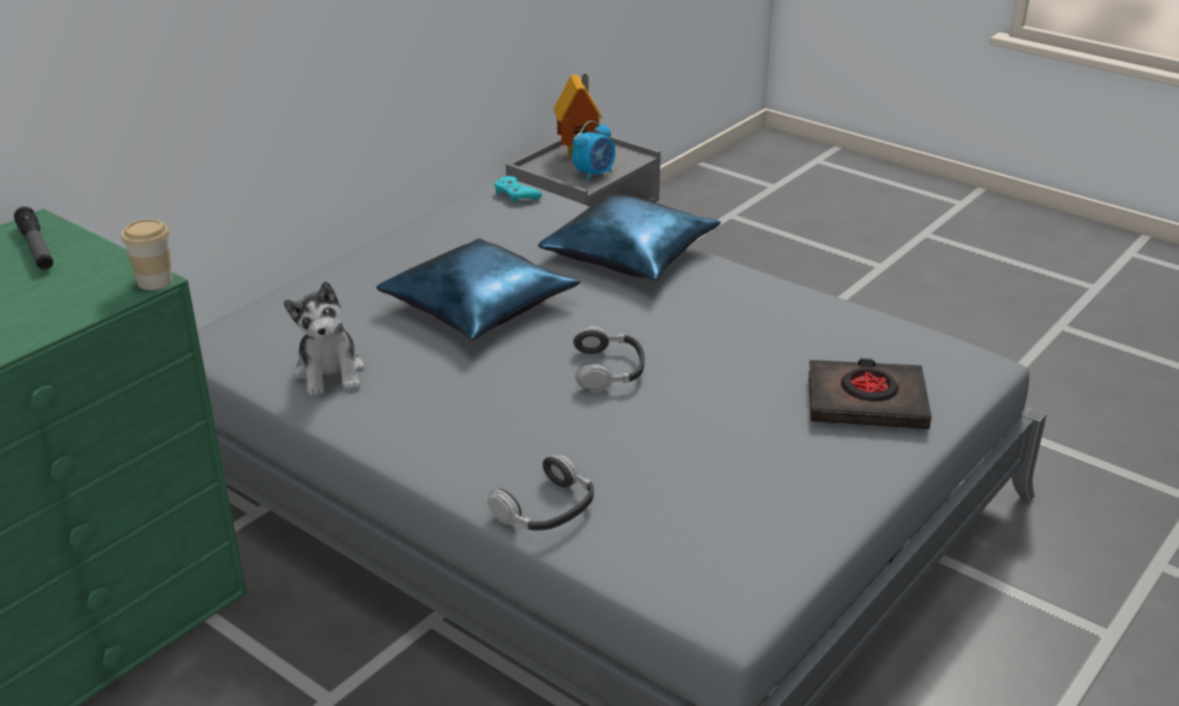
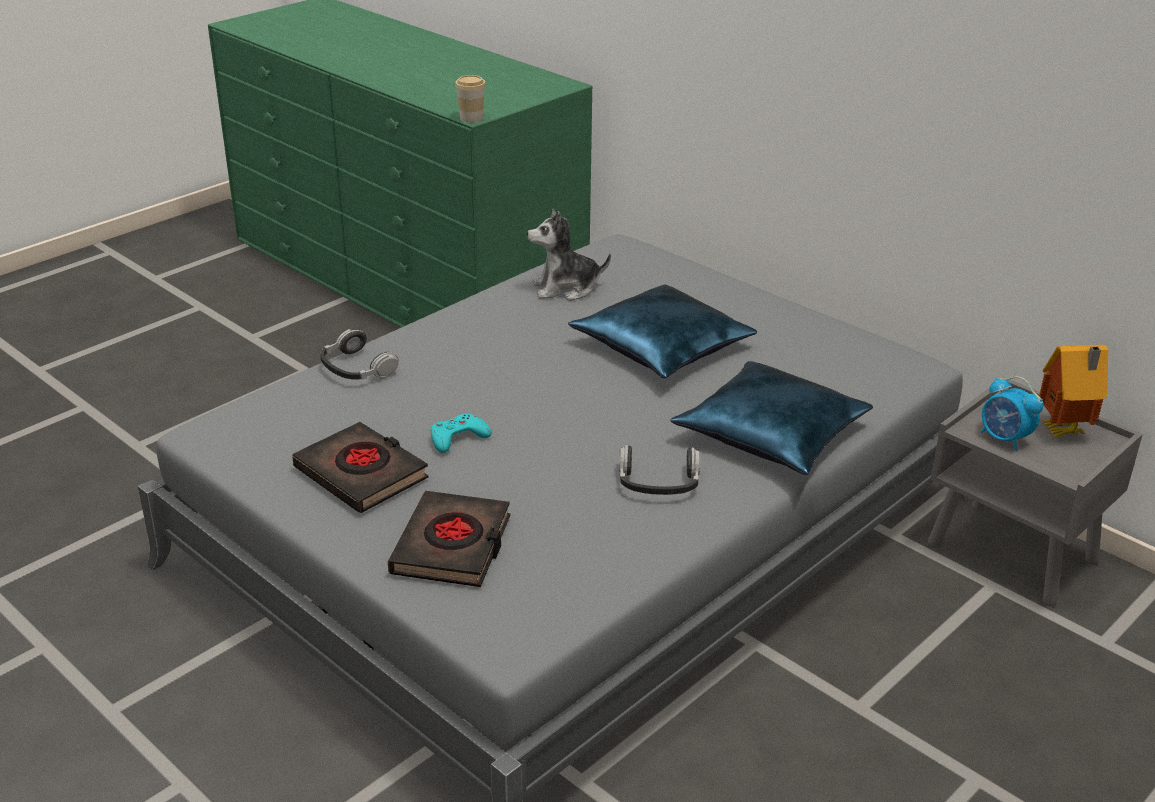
camera: 95 degrees right, 0 degrees up
(36, 247) = (530, 88): flashlight -> none
(516, 194) = (897, 369): turquoise game controller -> turquoise game controller (457, 437)
(609, 369) = (537, 403): headphones -> headphones (658, 482)
(773, 471) = (361, 474): none -> black book

